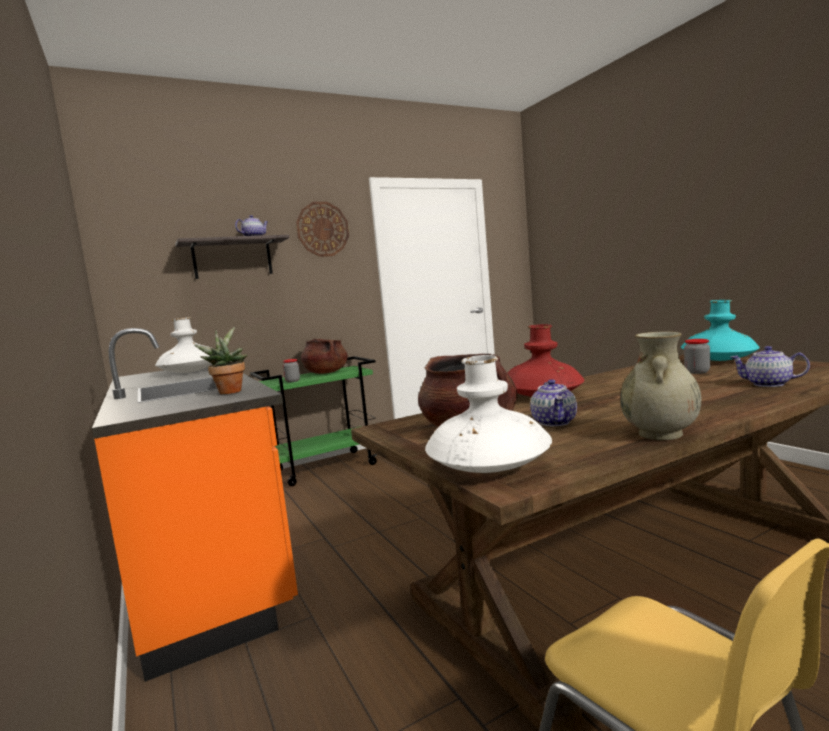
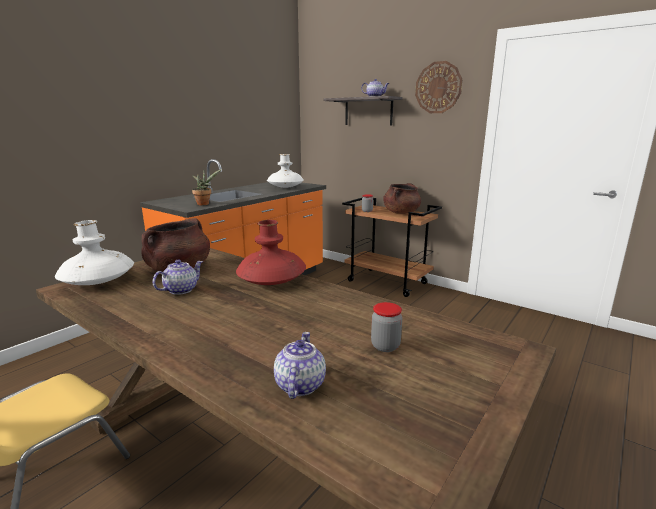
camera: 65 degrees right, 10 degrees up
(326, 467) = (388, 282): green cart -> brown cart
(555, 422) = (181, 290): teapot -> teapot turned 150 degrees clockwise
(660, 434) = (124, 322): beige vase -> none
(719, 360) = (490, 366): turquoise vase -> none

